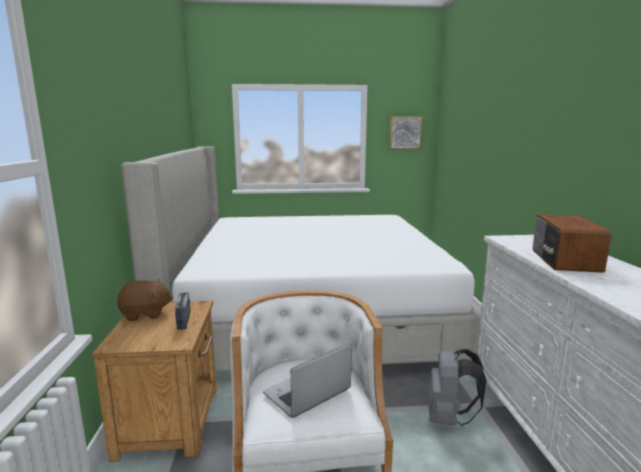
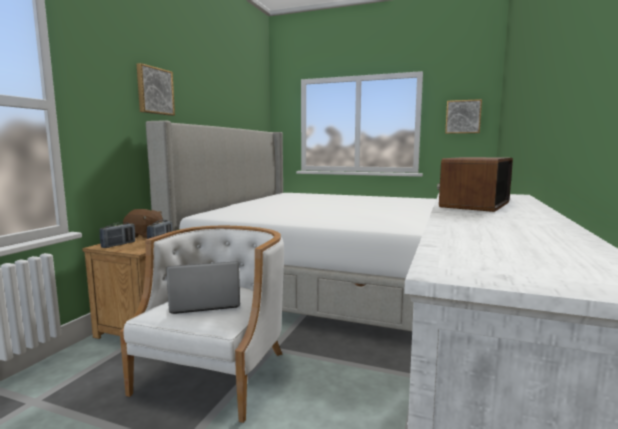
camera: 25 degrees right, 5 degrees down
(119, 119) = (154, 91): none -> picture
(136, 338) = (118, 245): none -> radio
(449, 418) = (373, 378): grey backpack -> none

